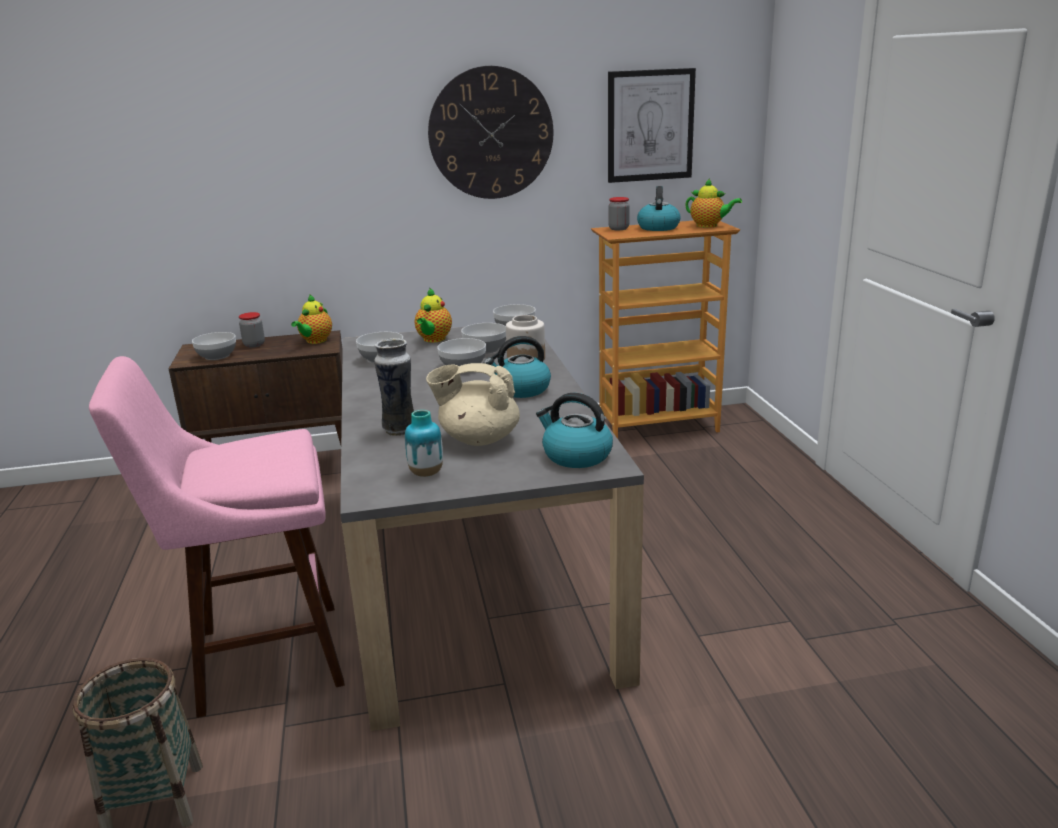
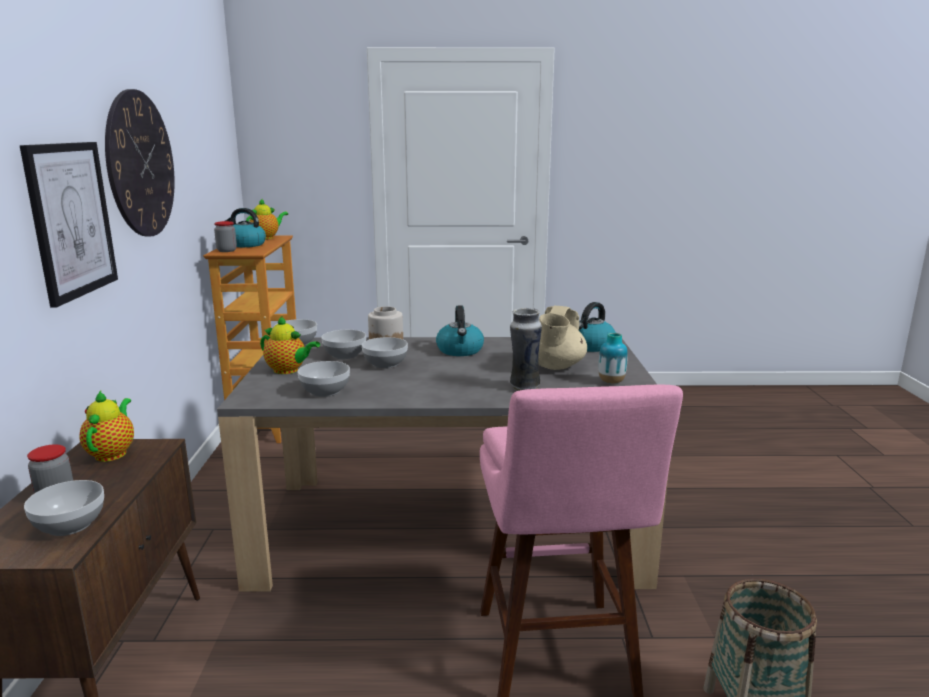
camera: 80 degrees left, 5 degrees down
(315, 341) = (112, 453): teapot -> teapot turned 120 degrees counterclockwise
(650, 125) = (205, 157): picture -> picture (71, 220)

